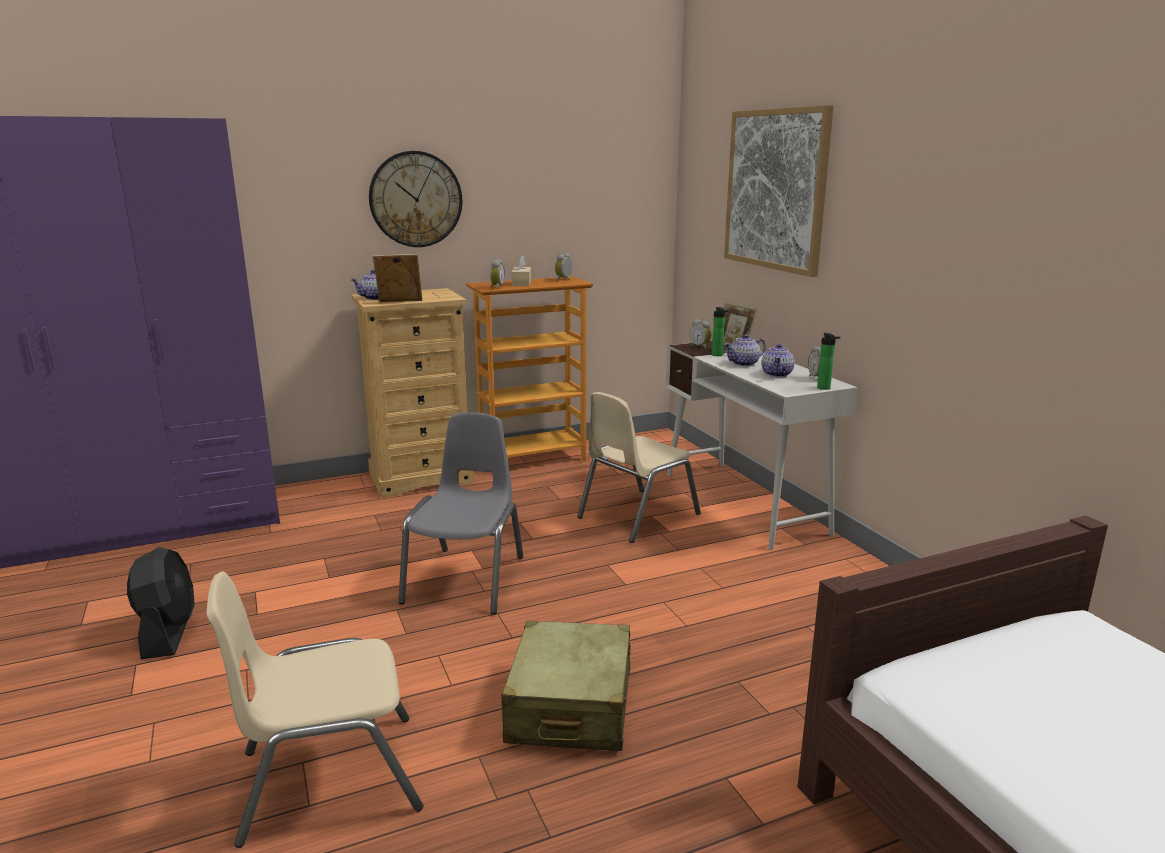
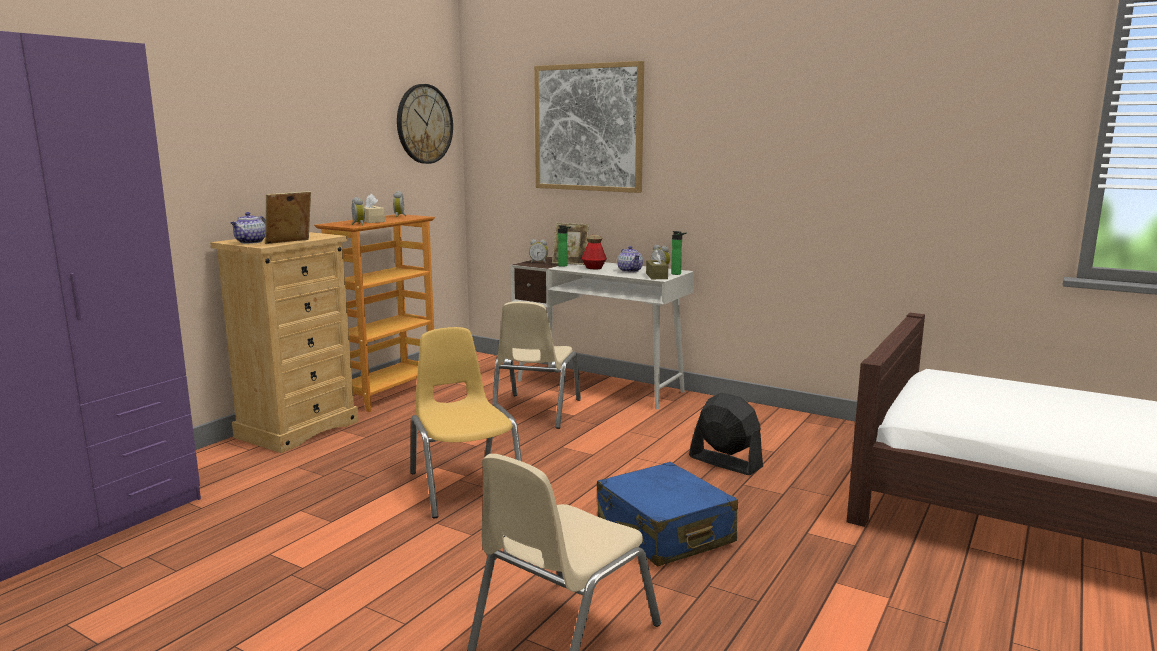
camera: 35 degrees left, 5 degrees down
(168, 632) = (227, 612): black fan -> black fan (725, 462)
(415, 199) = (264, 141): wall clock -> wall clock (424, 124)
(467, 579) = (465, 486): grey chair -> yellow chair
(570, 706) = (664, 532): beige suitcase -> blue suitcase
(744, 363) = (594, 268): teapot -> bottle
(792, 387) = (656, 276): none -> brown tissue box

